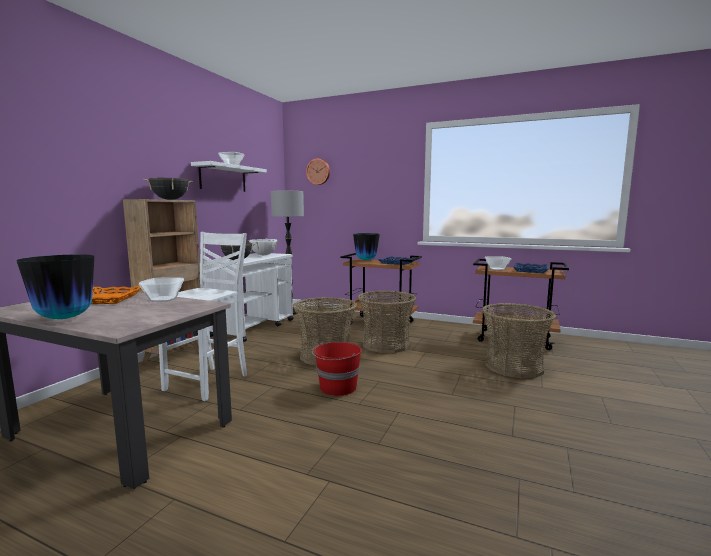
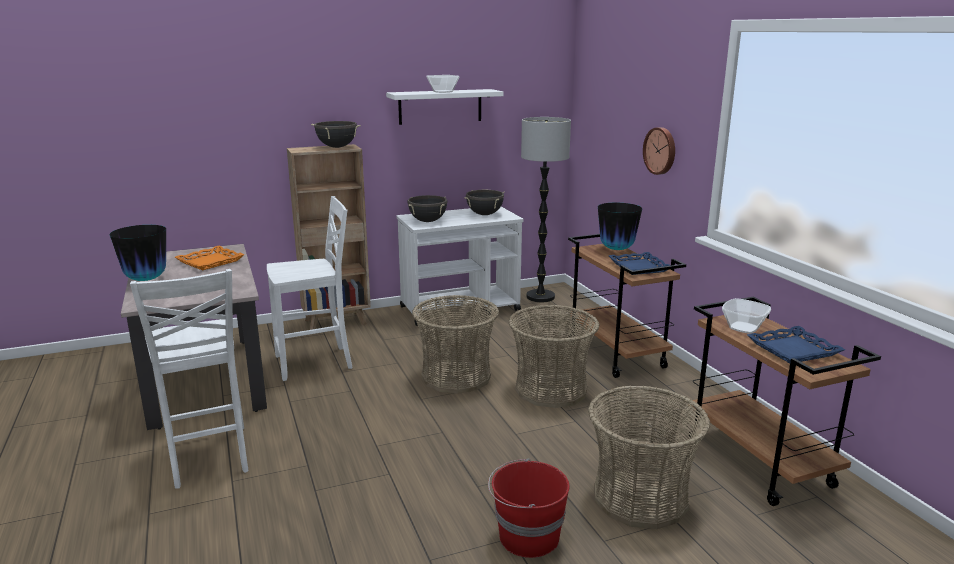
camera: 45 degrees right, 10 degrees up
(163, 299) = (235, 274): bowl -> none
(249, 473) = (208, 458): none -> white chair
(264, 255) = (484, 214): white cooking pot -> black cooking pot
(318, 171) = (604, 87): wall clock -> wall clock (661, 150)
(337, 388) = (393, 419): red bucket -> red bucket (527, 537)

